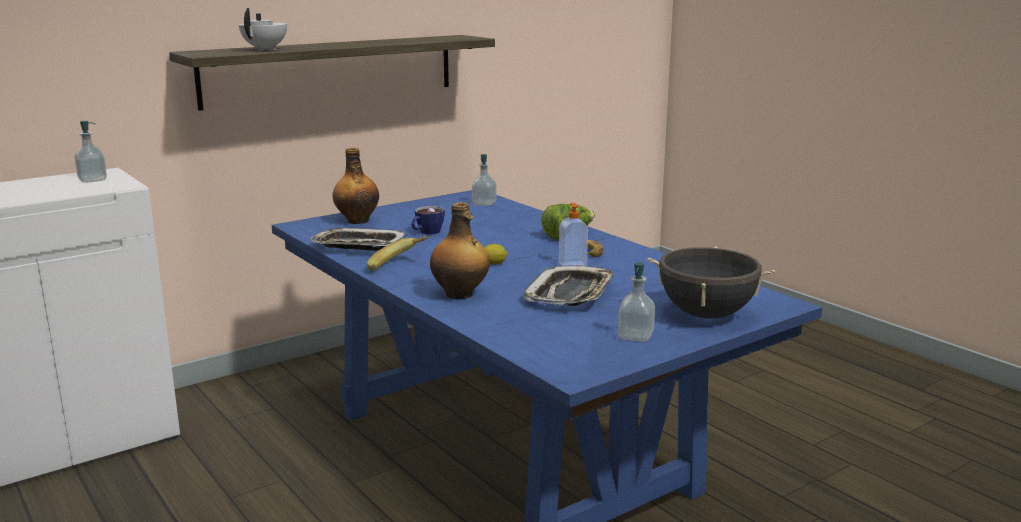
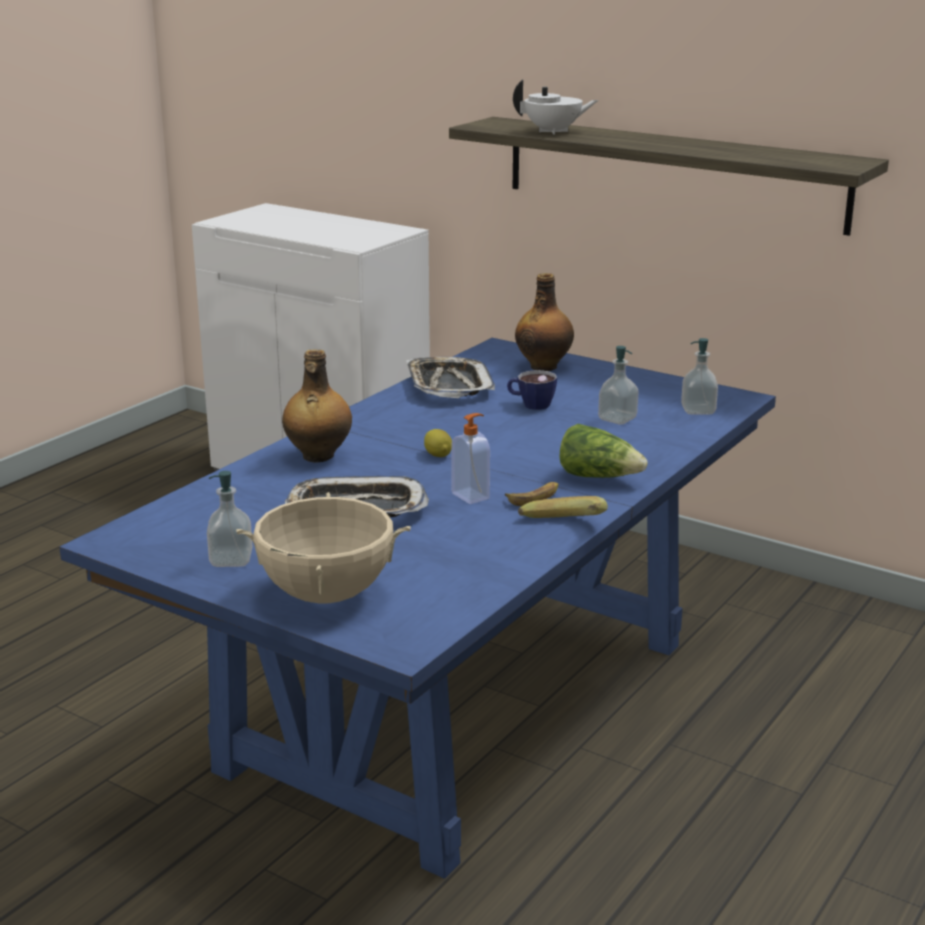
camera: 70 degrees right, 5 degrees up
(92, 180) = (370, 233): soap dispenser -> soap dispenser (617, 419)
(399, 267) = (391, 415): banana -> banana (564, 529)
(706, 315) = (326, 595): black cooking pot -> beige cooking pot

